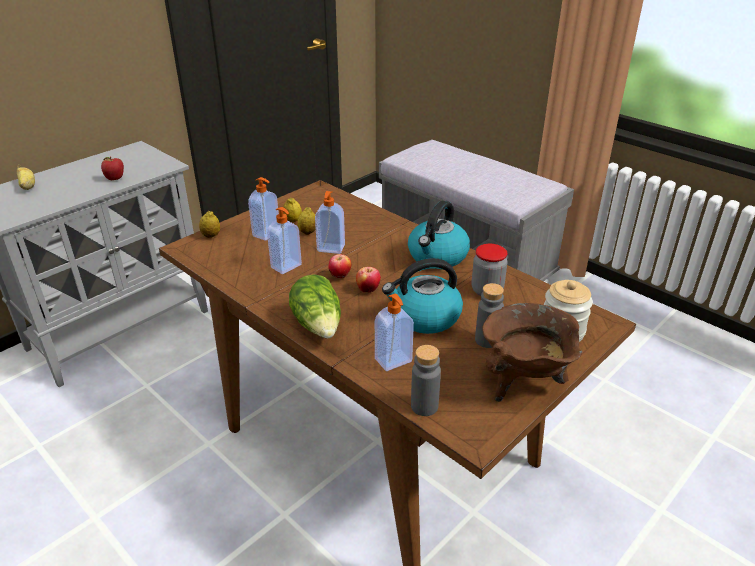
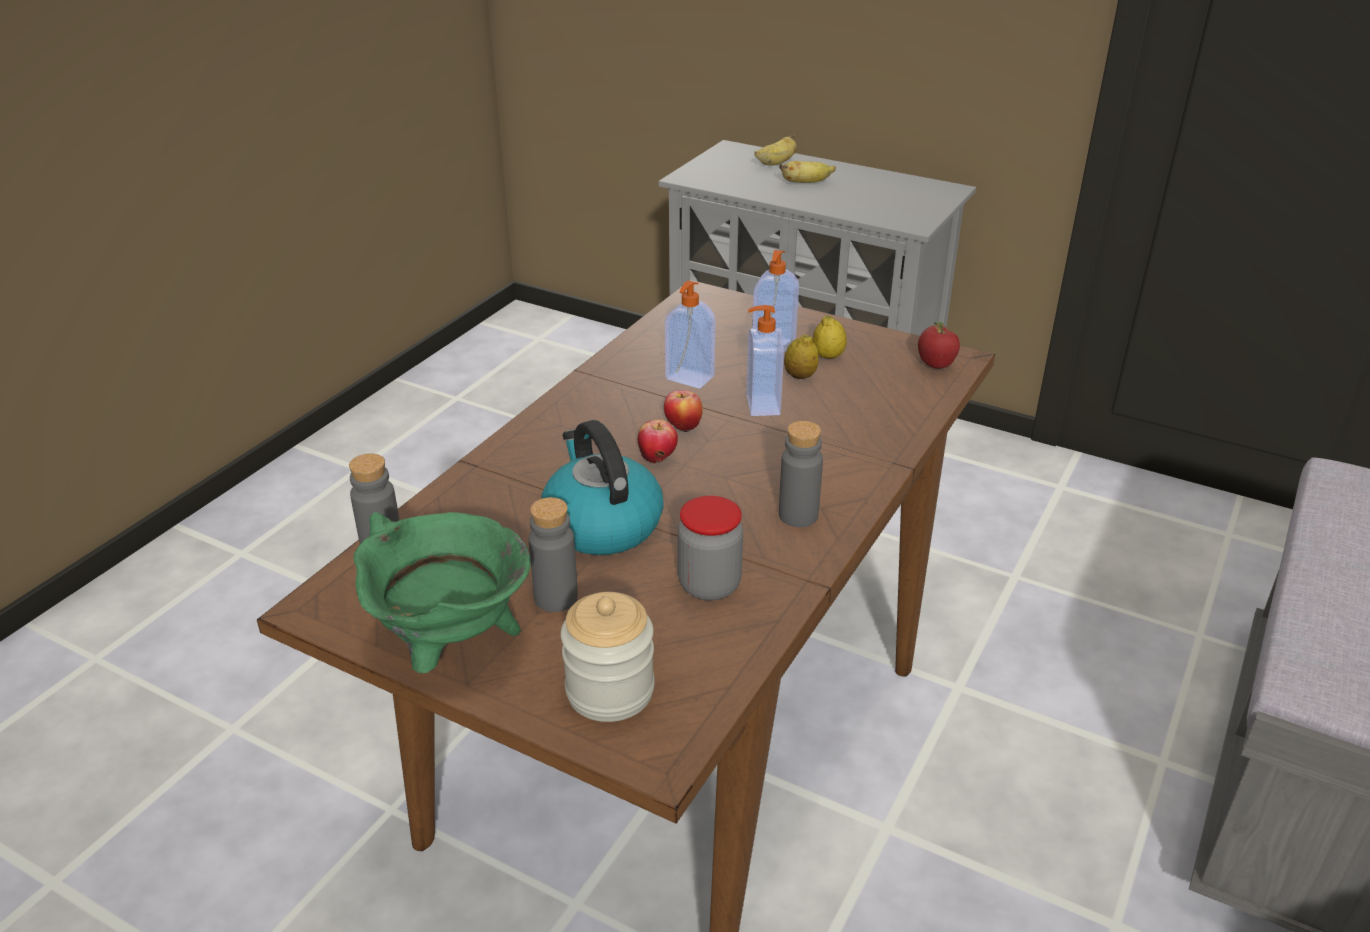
camera: 75 degrees right, 0 degrees up
(72, 183) = (806, 183): none -> banana
(115, 179) = (839, 202): apple -> apple (935, 365)
(211, 236) = (740, 305): lemon -> none
(319, 325) = (549, 432): lettuce -> none
(394, 361) = (480, 510): soap dispenser -> none
(437, 256) = (798, 515): kettle -> grey bottle
(524, 382) = (452, 648): brown cooking pot -> green cooking pot

